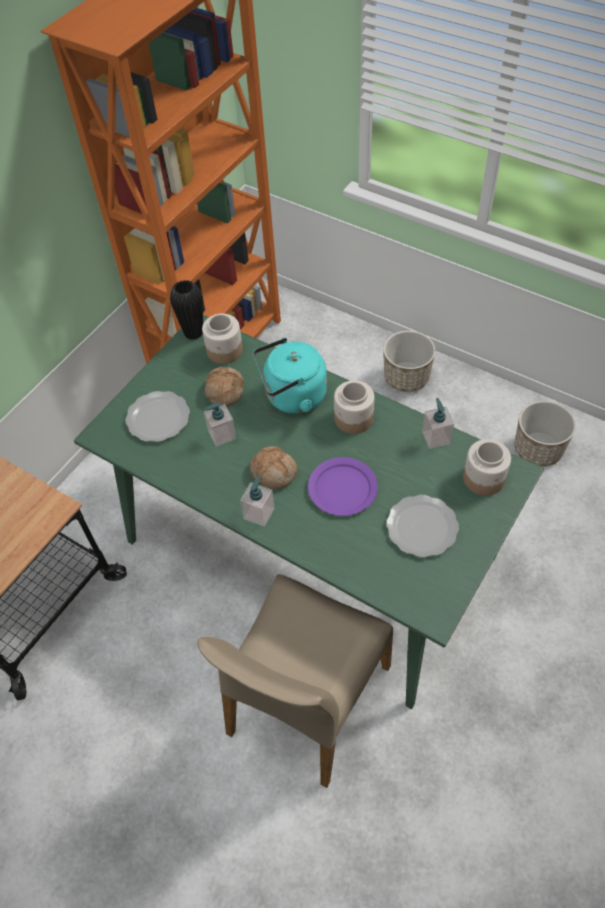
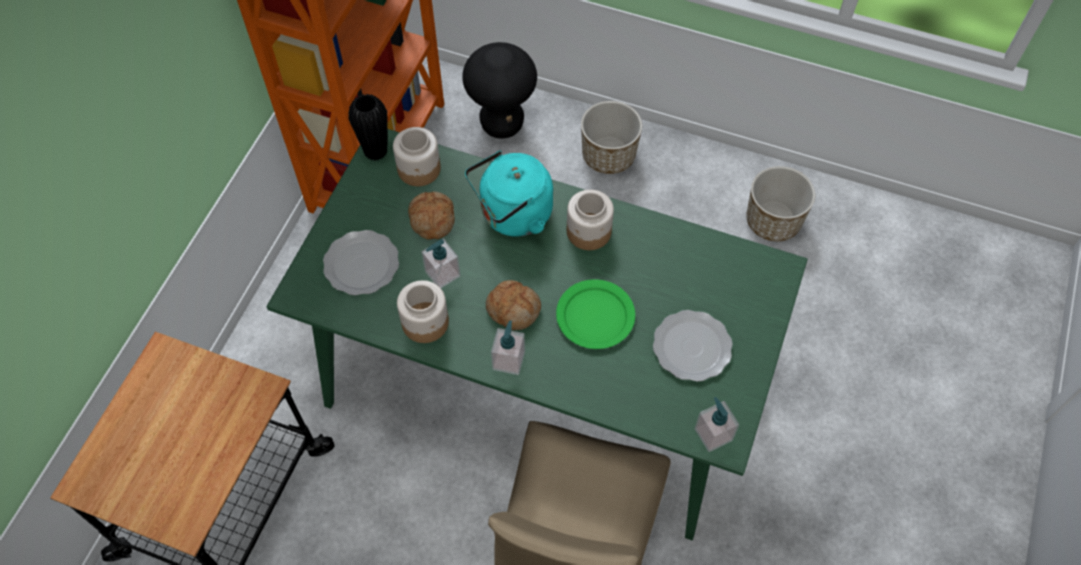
camera: 15 degrees left, 5 degrees up
(323, 342) = (502, 124): none -> black stool
(342, 489) = (595, 316): purple plate -> green plate
(436, 437) = (685, 241): soap dispenser -> soap dispenser (713, 434)
(484, 478) = (747, 280): jar -> jar (426, 322)

